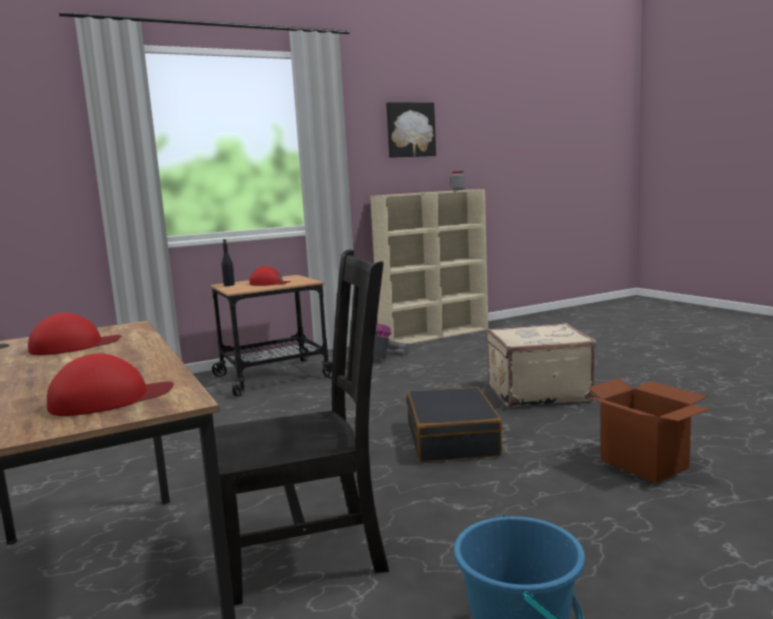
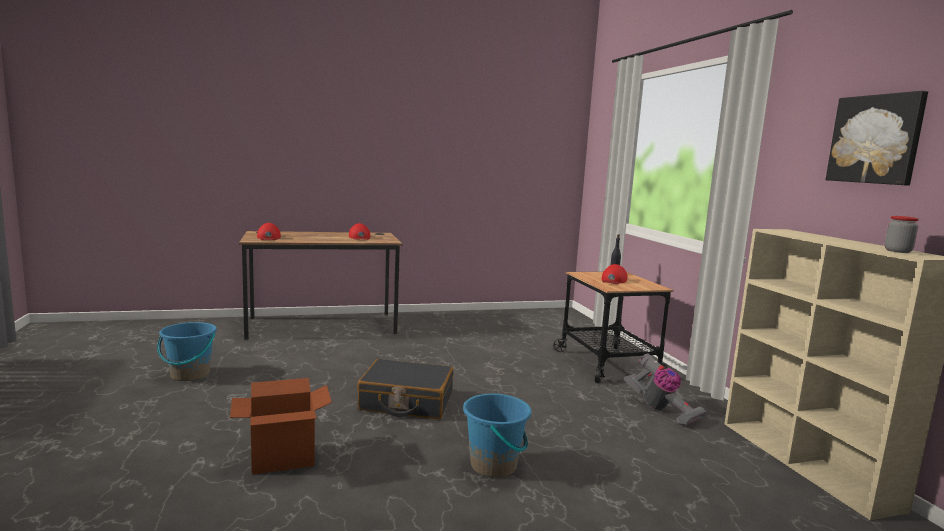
camera: 100 degrees right, 0 degrees up
(310, 552) = (310, 353): black chair -> none
(537, 392) = (494, 465): beige suitcase -> blue bucket

